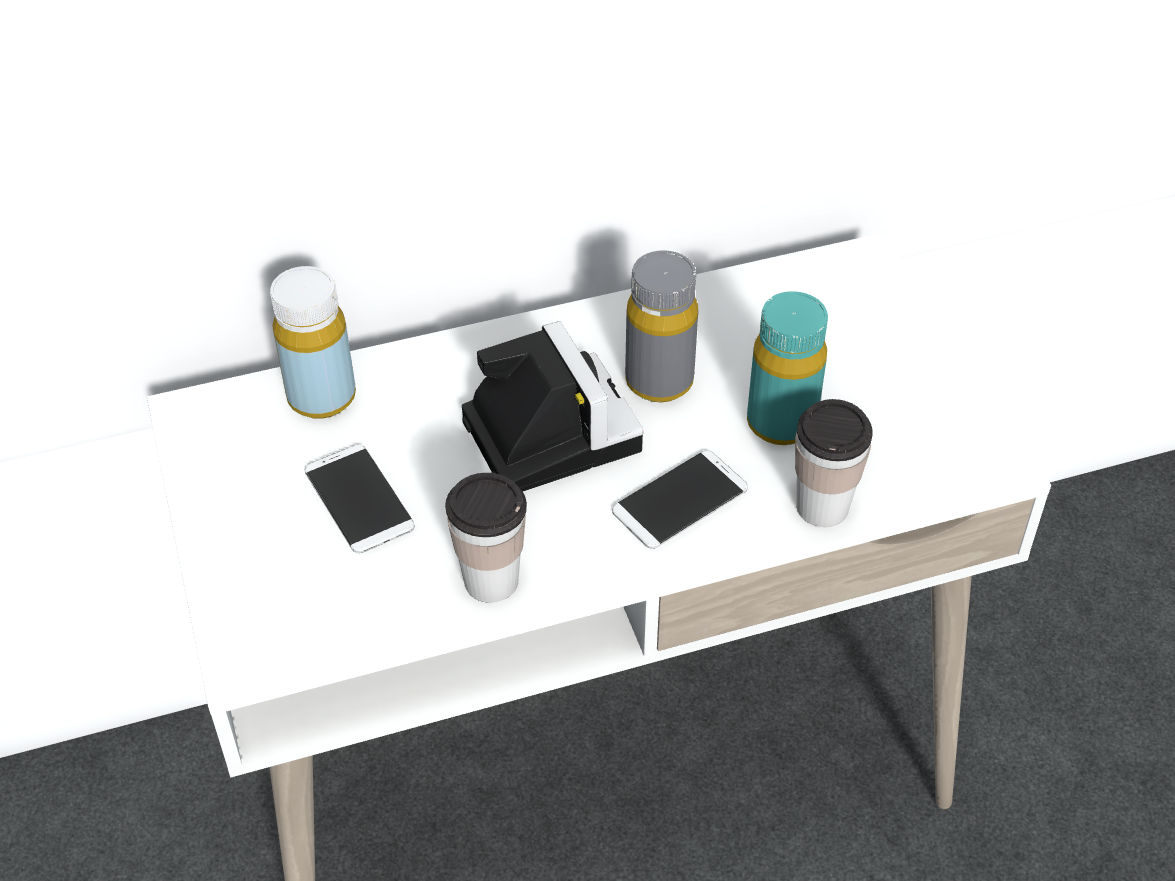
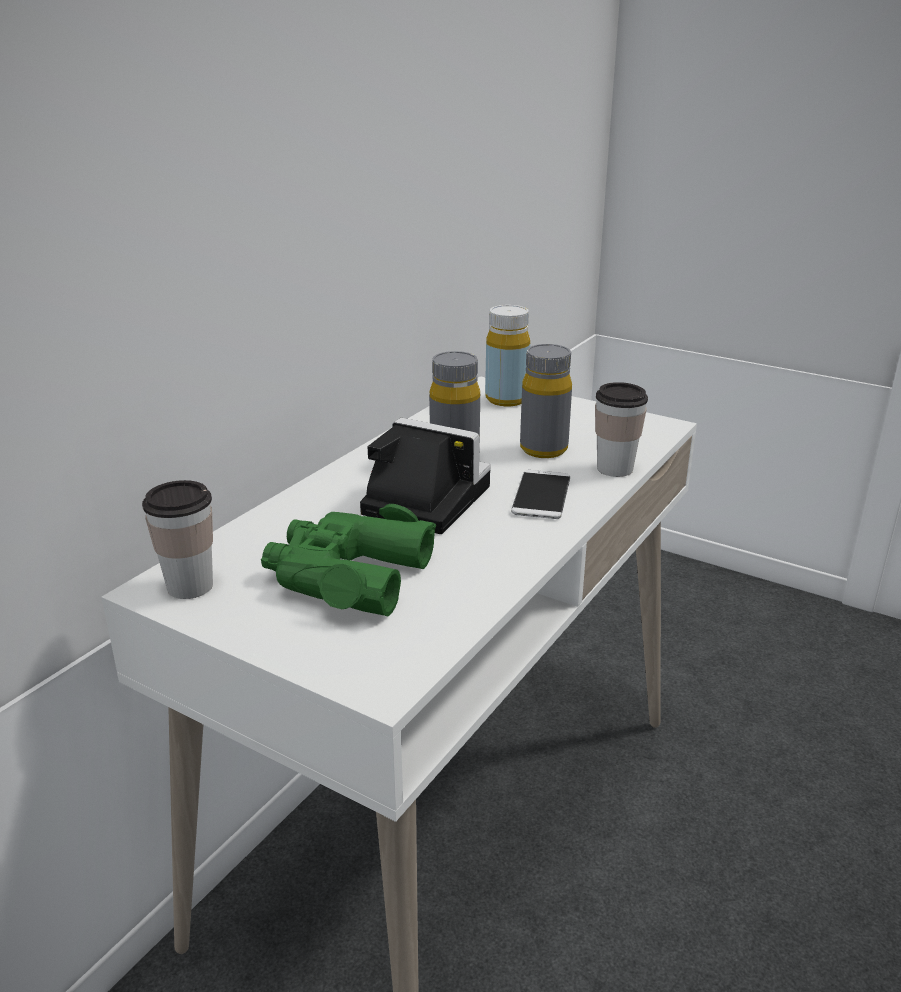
camera: 40 degrees left, 20 degrees down
(321, 397) = (247, 543): yellow bottle -> yellow bottle (506, 399)
(359, 499) = (346, 575): phone -> green binoculars
(491, 581) = (490, 571): cup -> cup (190, 586)
(781, 423) = (543, 449): turquoise bottle -> grey bottle

